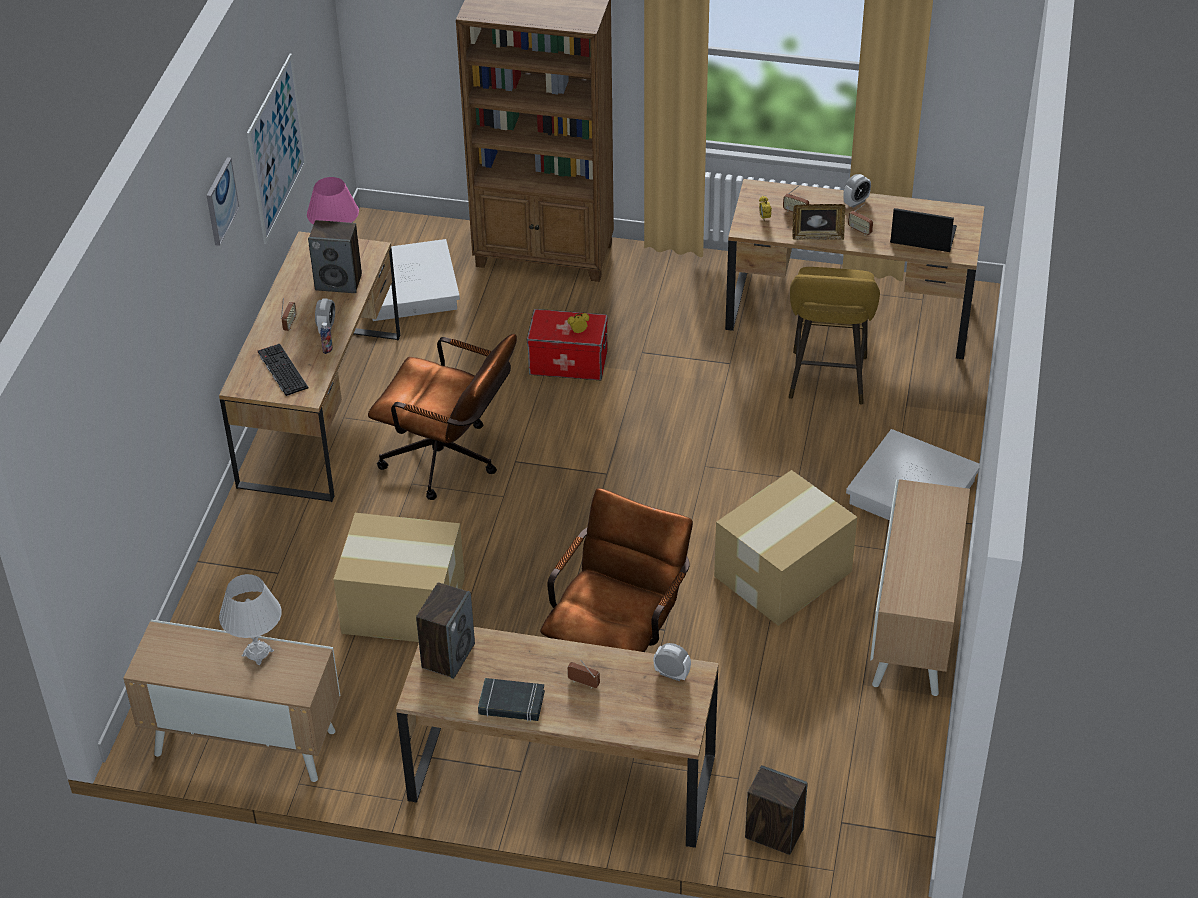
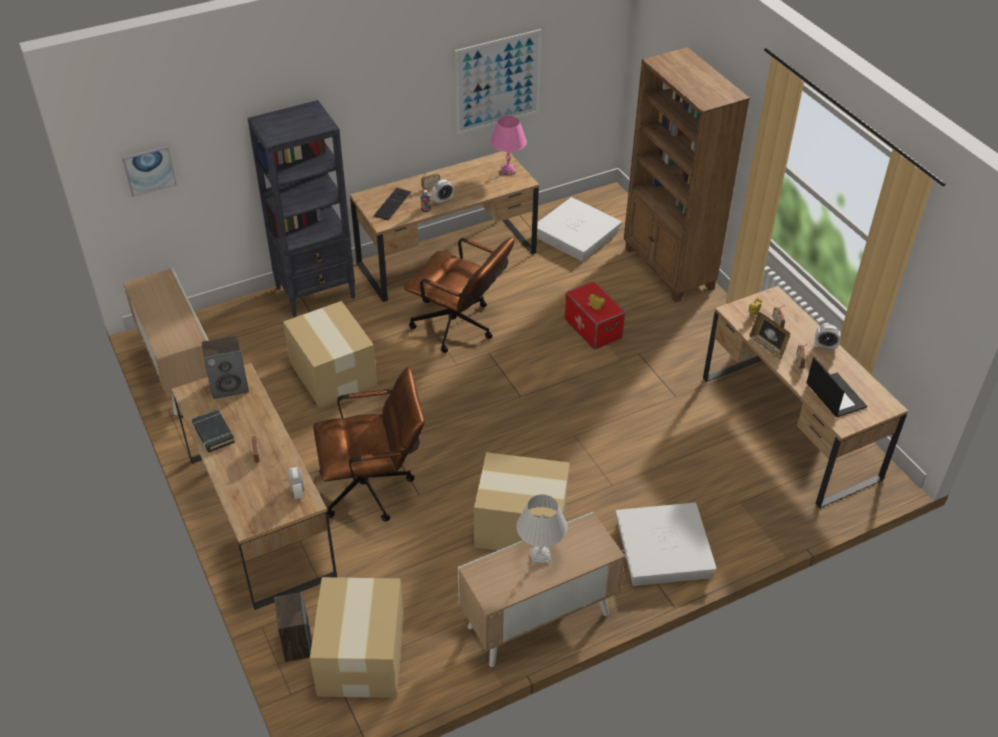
camera: 50 degrees right, 0 degrees up
(221, 201) = (399, 76): picture -> picture (149, 170)
(246, 549) = (316, 292): none -> black bookcase
(257, 653) = (180, 318): white table lamp -> white table lamp (540, 556)
(339, 282) = (484, 184): speaker -> none
(449, 461) = (460, 328): brown office chair -> brown office chair turned 45 degrees counterclockwise
(827, 381) = (714, 451): yellow stool -> none
(837, 790) = (360, 657): none -> cardboard box

